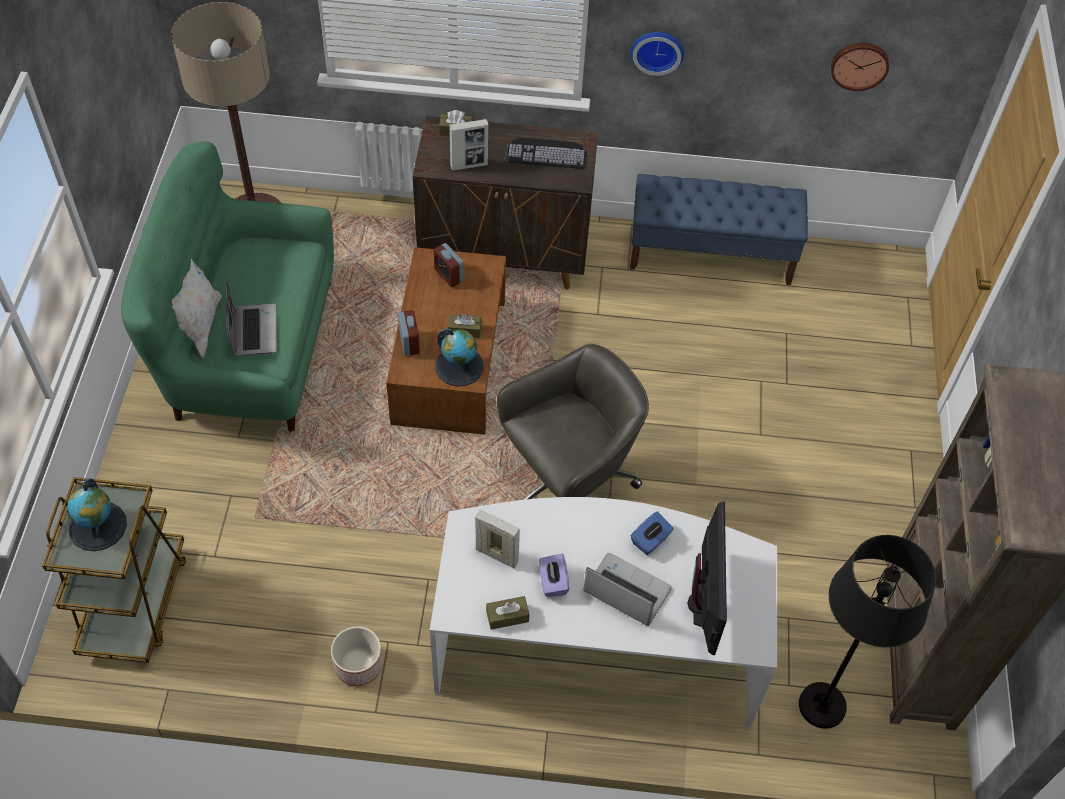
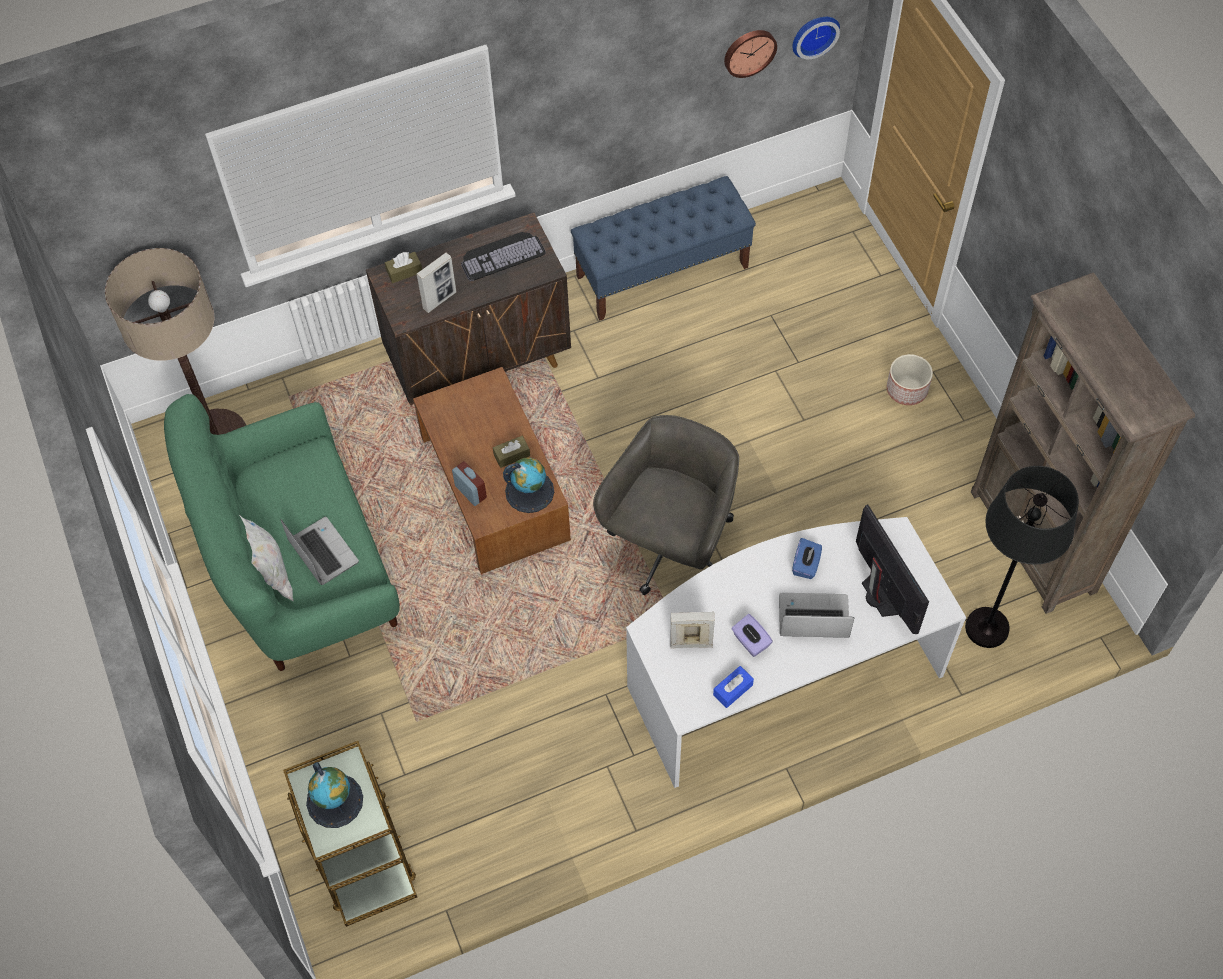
camera: 25 degrees left, 5 degrees up
(359, 664) = (595, 798): planter -> planter (907, 389)
(449, 275) = (463, 410): alarm clock -> none
(507, 616) = (733, 690): brown tissue box -> blue tissue box
(657, 50) = (565, 116): wall clock -> wall clock (814, 34)

